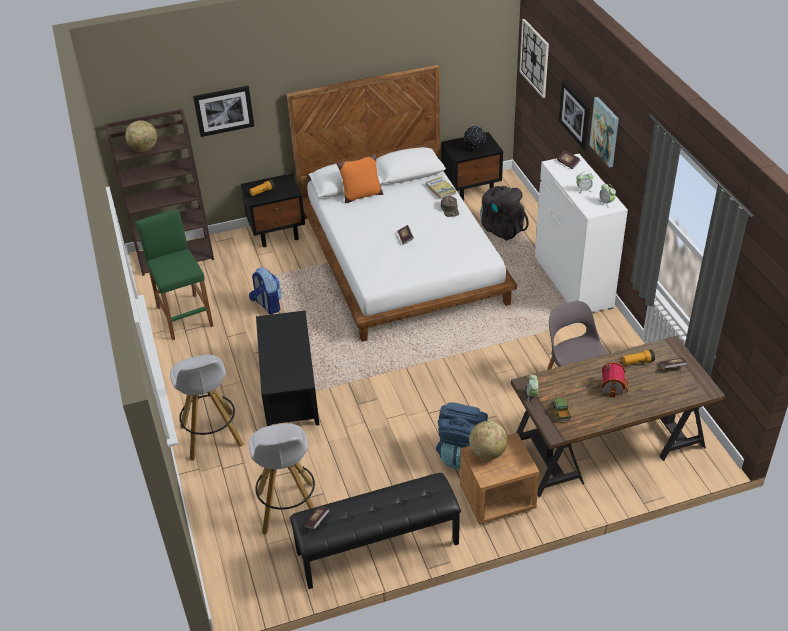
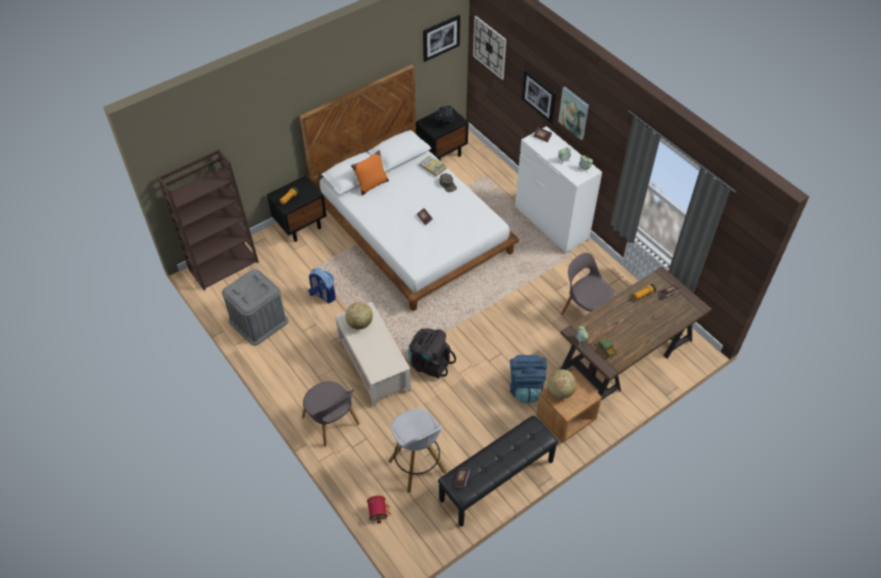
camera: 20 degrees left, 10 degrees up
(144, 149) = (195, 191): globe -> globe (360, 323)
(184, 316) = (258, 321): green stool -> grey storage box
(212, 437) = (331, 422): white stool -> grey chair
(224, 110) = (250, 141): picture -> picture (441, 37)
(289, 388) = (374, 365): black coffee table -> beige coffee table
(501, 228) = (479, 185): black backpack -> black backpack (429, 363)
(614, 386) = (635, 319): toy house -> toy house (379, 511)

